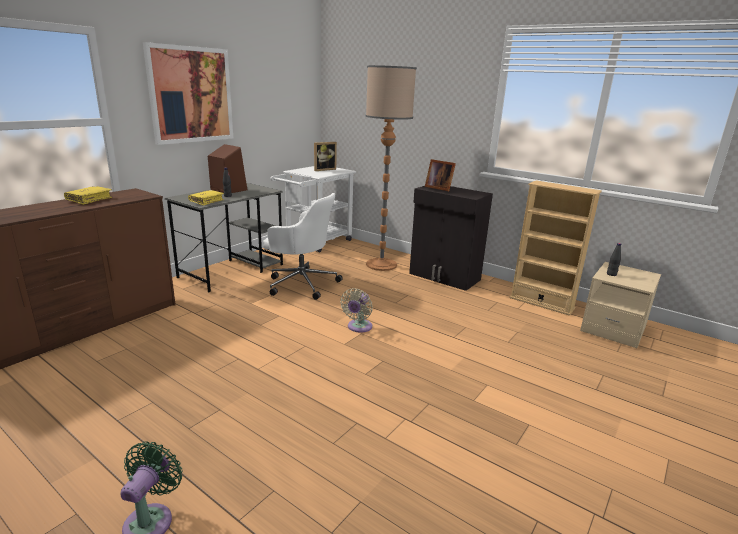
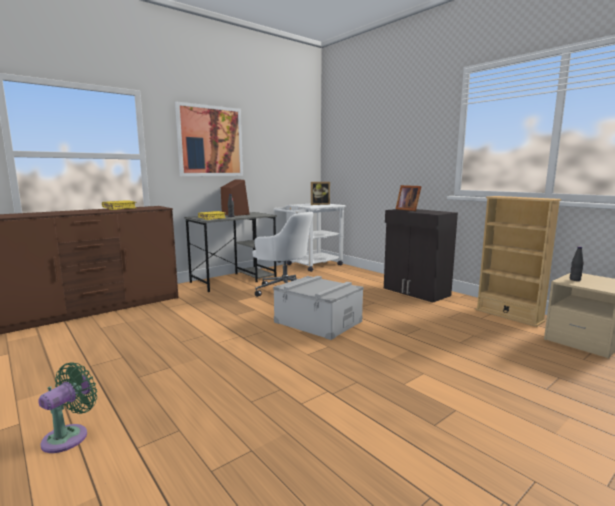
camera: 15 degrees right, 10 degrees down
(358, 327) = (318, 322): beige fan -> grey storage box
(381, 265) = (361, 281): floor lamp -> none

